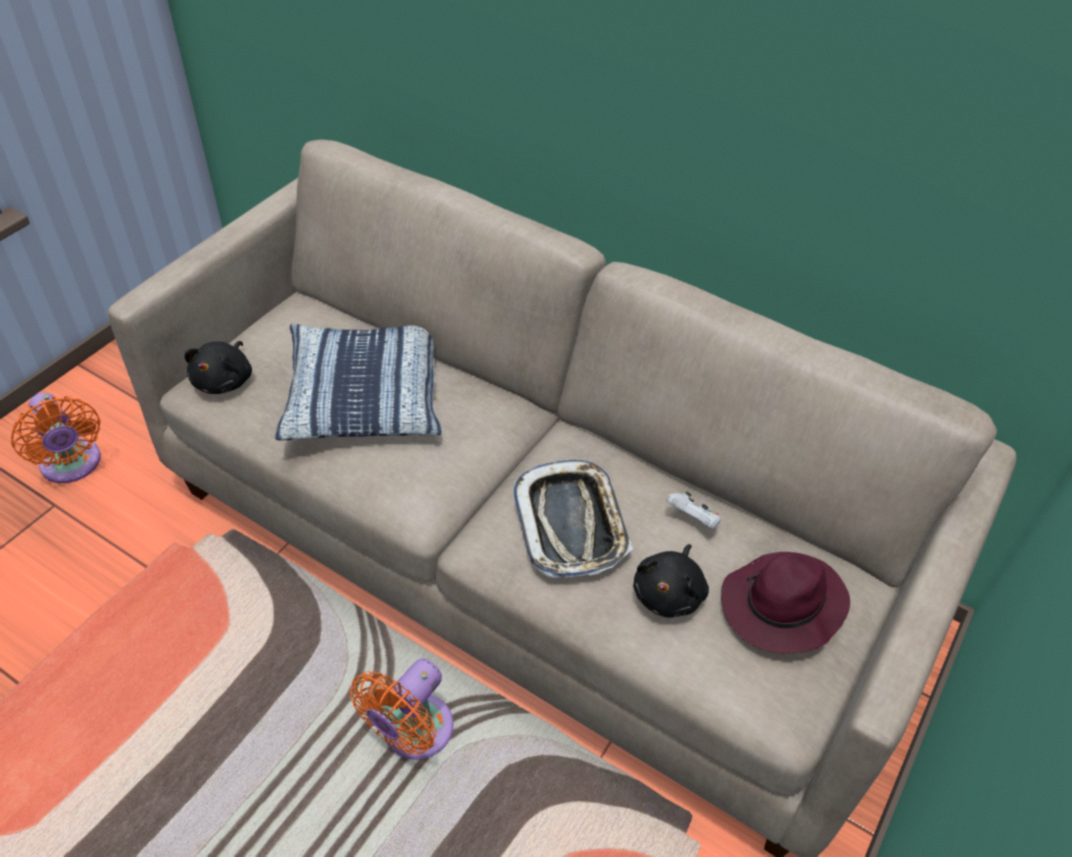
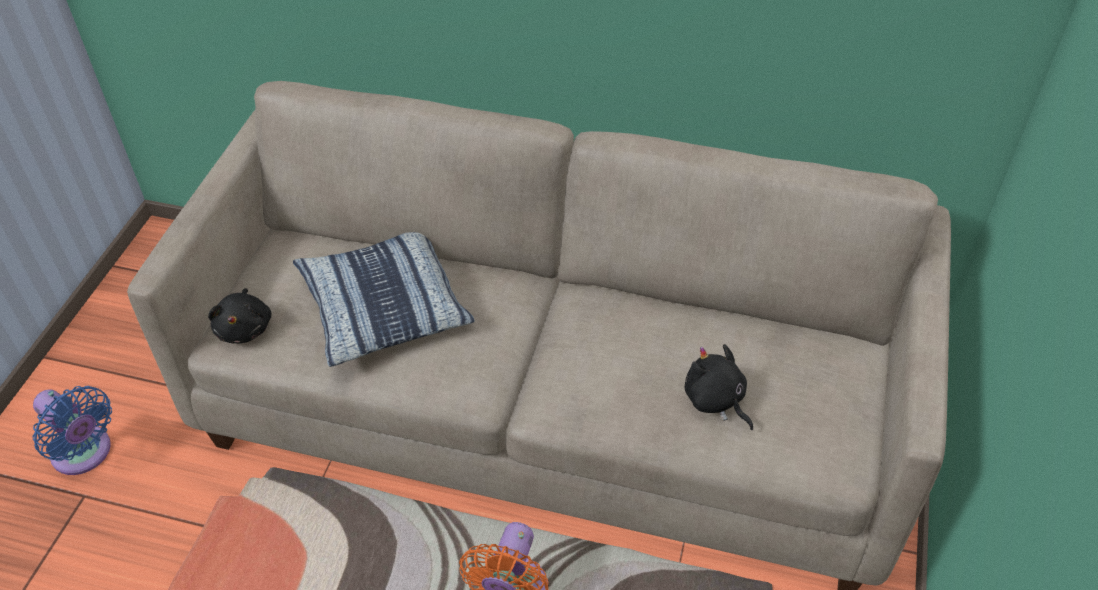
camera: 15 degrees left, 0 degrees up
(72, 465) = (85, 454): orange fan -> blue fan
(571, 523) = (613, 367): tray -> none
(669, 593) = (716, 400): black plush toy -> black plush toy turned 135 degrees clockwise
(693, 520) = (710, 335): white game controller -> none
(781, 607) = (807, 385): purple hat -> none

